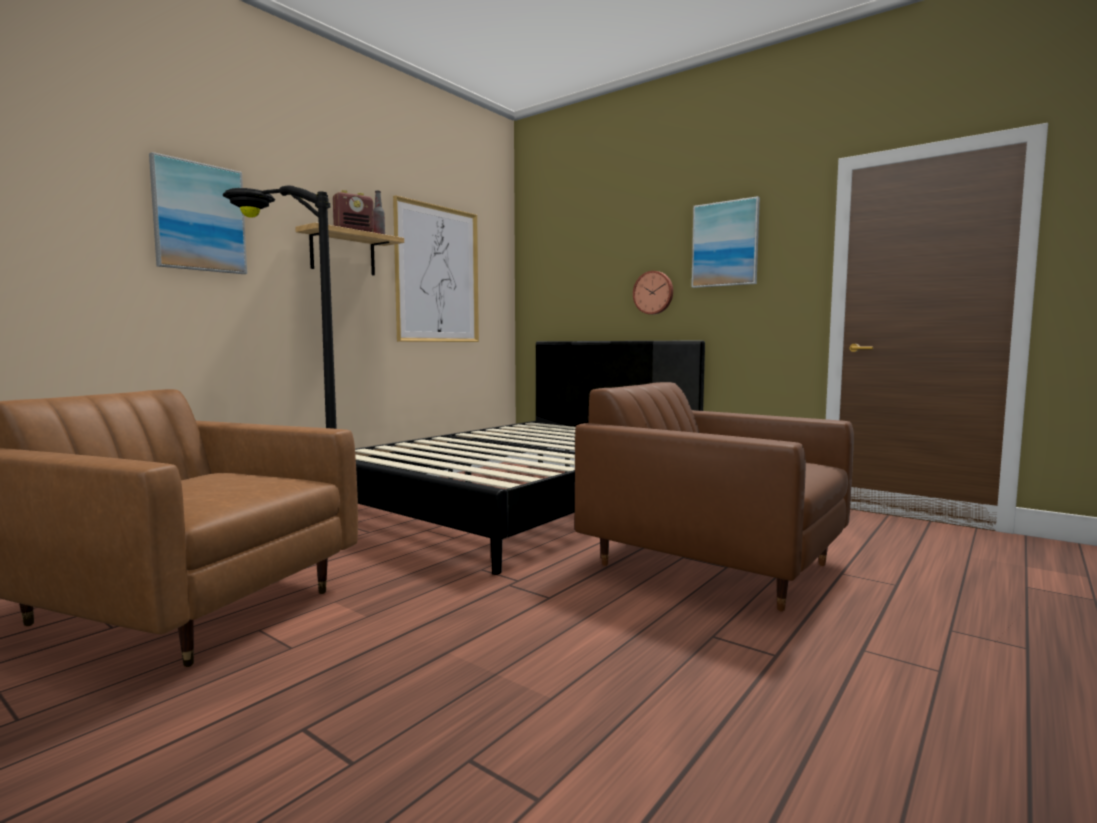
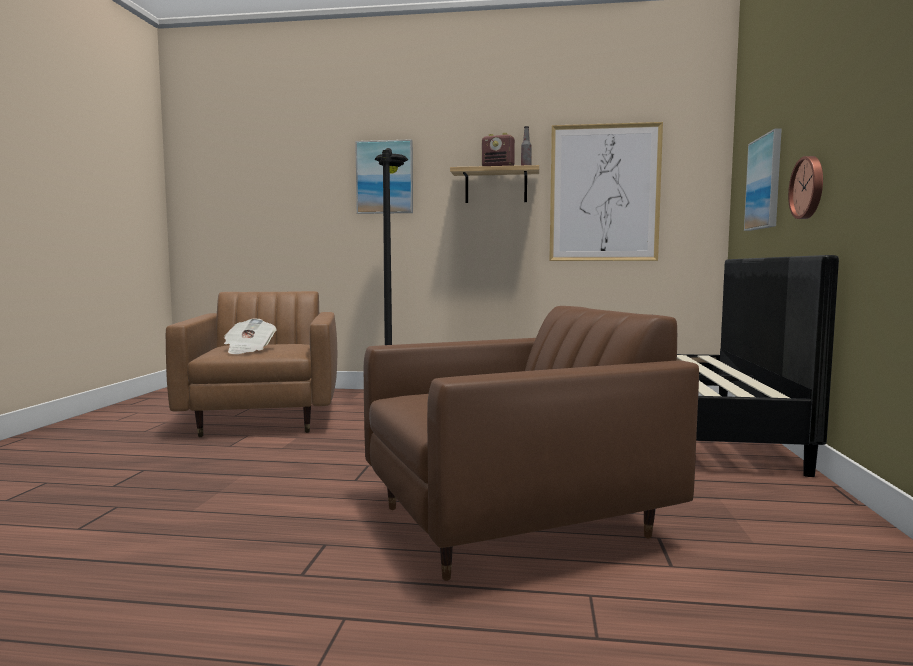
camera: 60 degrees right, 0 degrees up
(225, 492) = (248, 350): none -> newspaper
(712, 565) = (514, 522): brown armchair -> brown armchair turned 60 degrees clockwise
(725, 244) = (869, 99): picture -> picture (764, 183)

